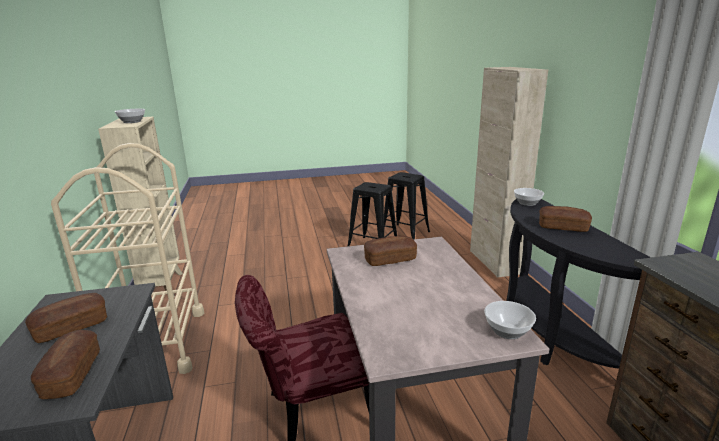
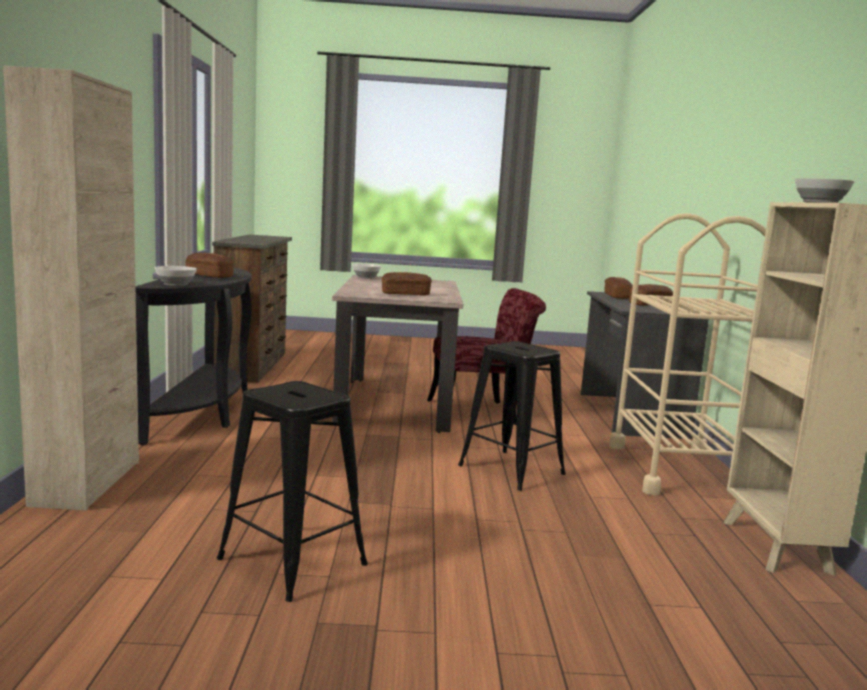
camera: 170 degrees left, 10 degrees down
(405, 233) = (150, 593): black stool -> black stool (510, 469)

